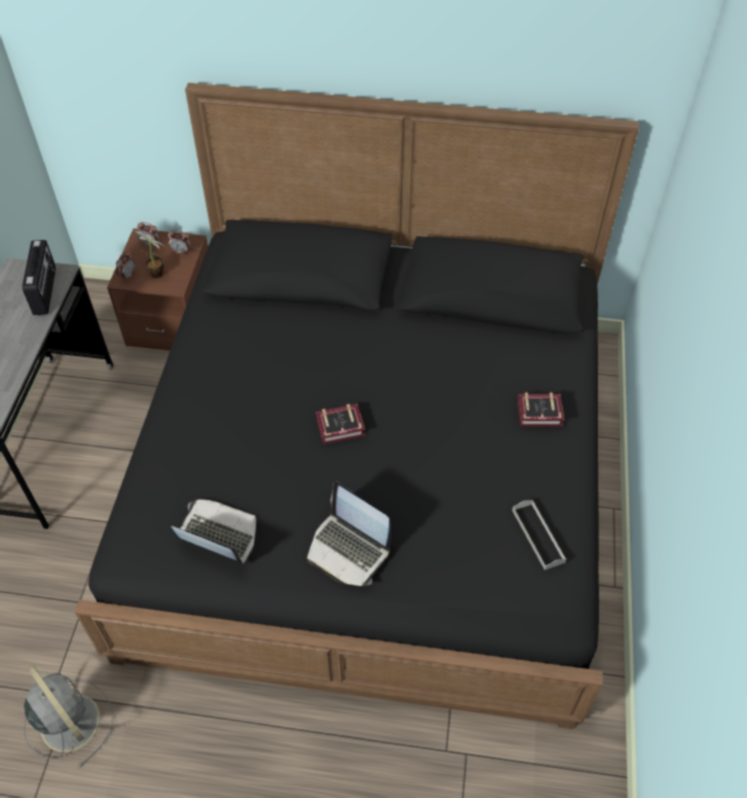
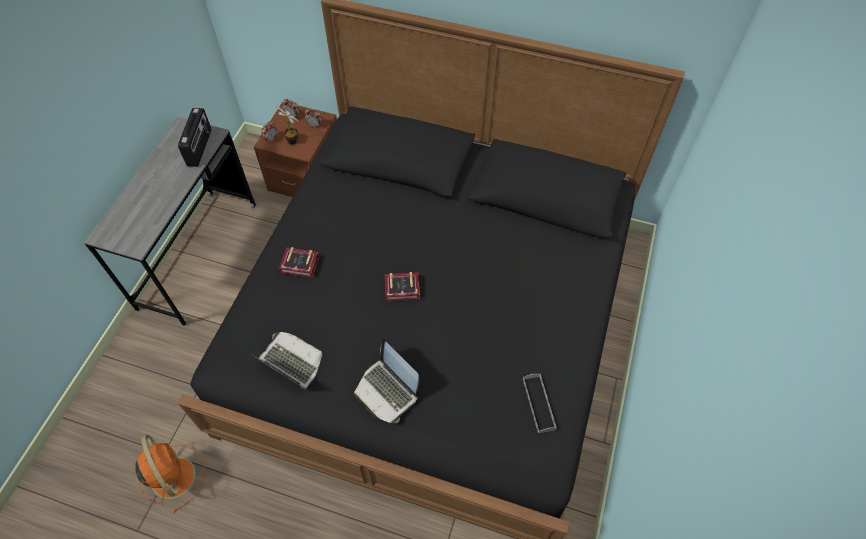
camera: 10 degrees right, 5 degrees up
(69, 720) = (172, 475): grey fan -> orange fan
(541, 414) = (563, 302): book -> book (301, 266)

